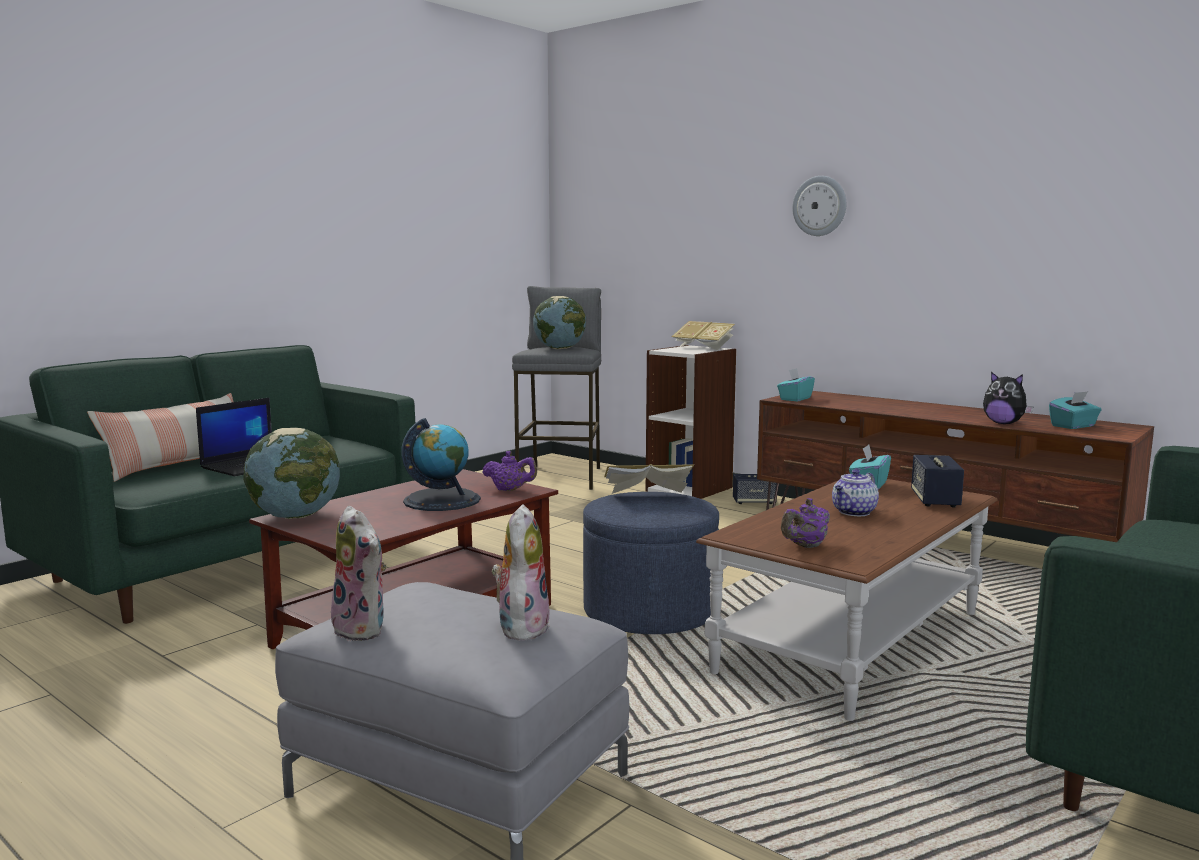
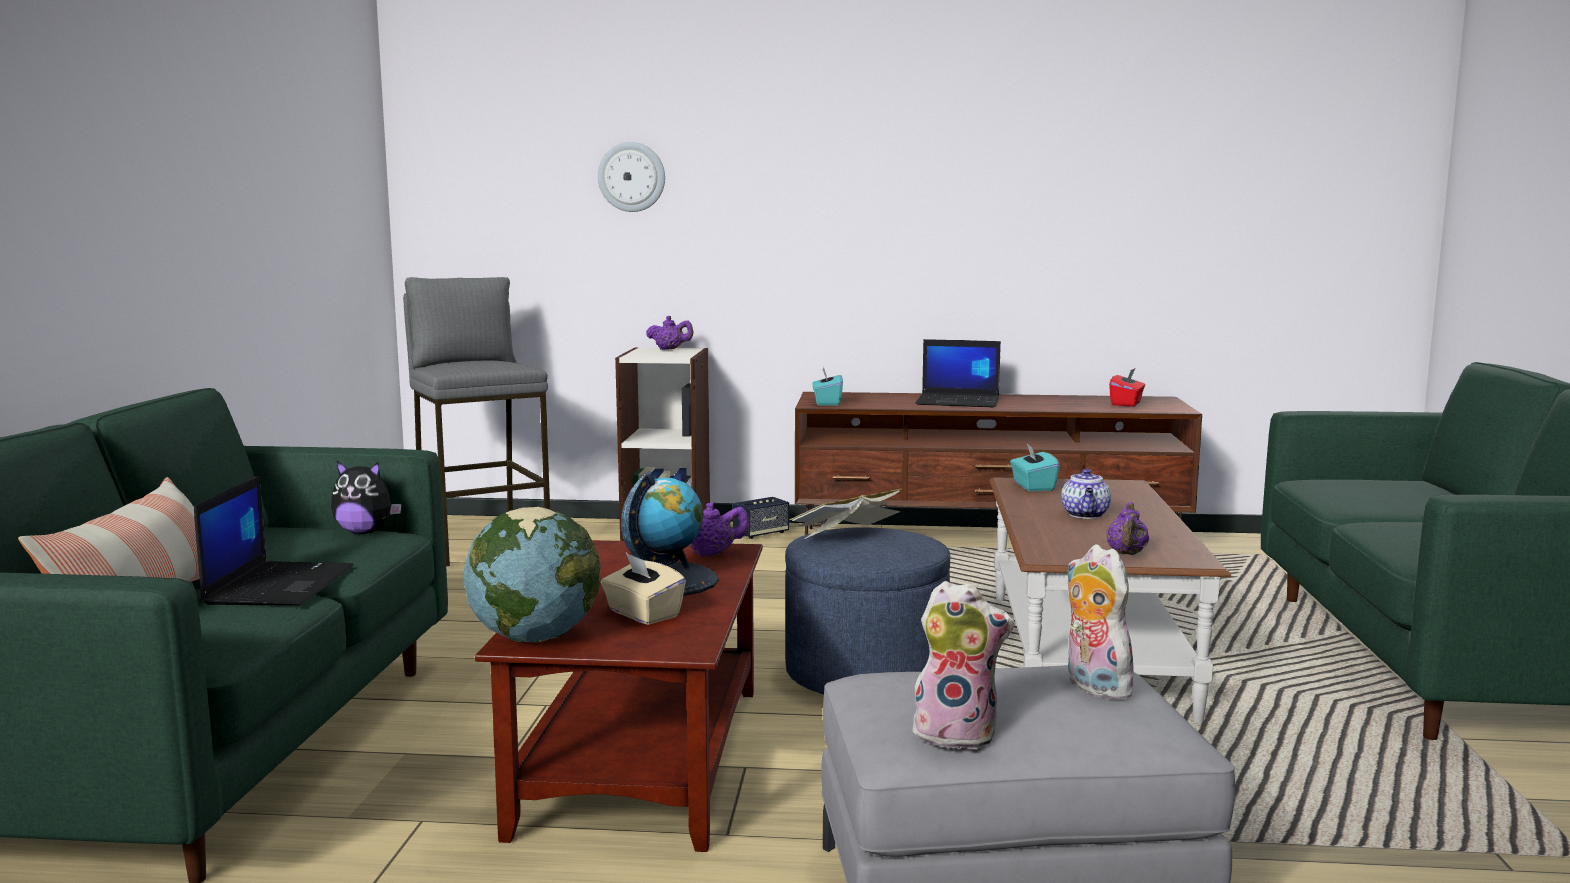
camera: 35 degrees left, 0 degrees up
(378, 516) = (642, 614): none -> beige tissue box
(560, 348) = (485, 364): globe -> none
(703, 347) = (670, 349): book -> purple teapot
(820, 206) = (812, 173): wall clock -> wall clock (631, 177)
(910, 408) = (959, 401): none -> laptop
(935, 500) = (1116, 492): speaker -> none
(1004, 423) = (1072, 407): plush toy -> plush toy (365, 532)
(1073, 426) = (1126, 403): turquoise tissue box -> red tissue box

